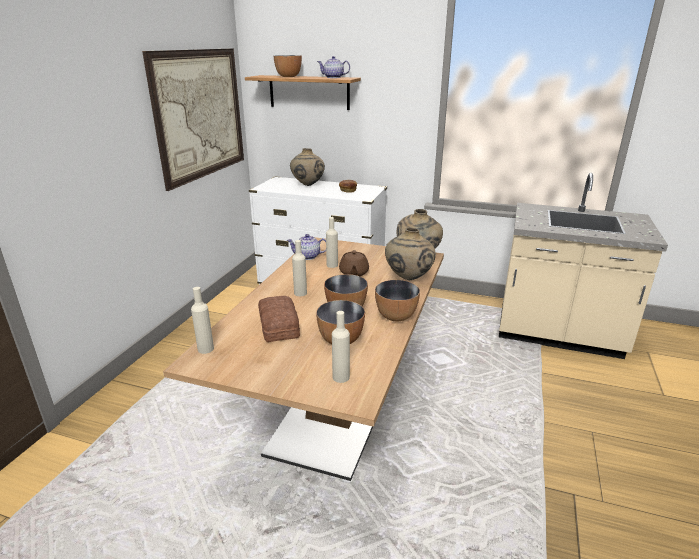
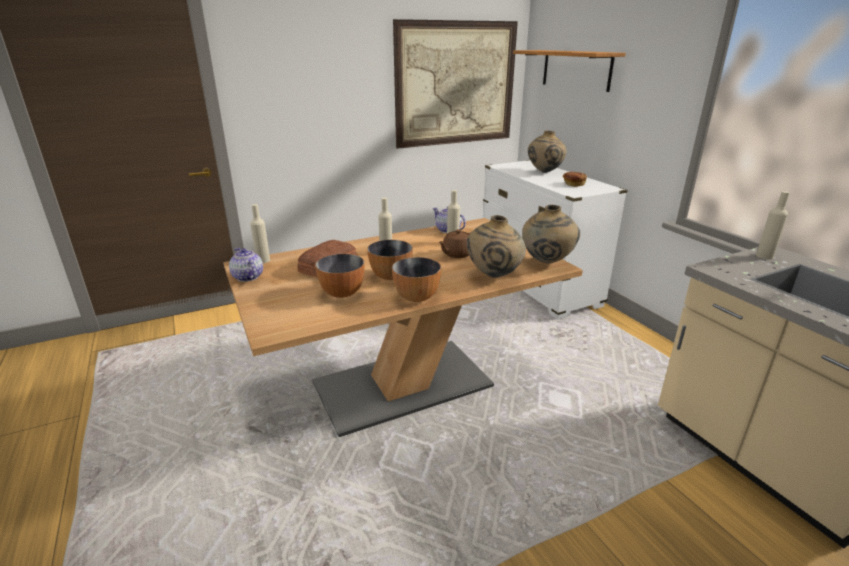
camera: 45 degrees right, 0 degrees up
(288, 76) = (552, 50): bowl -> none
(334, 77) = (592, 51): teapot -> teapot (247, 277)
(341, 377) = (291, 314): beige bottle -> beige bottle (764, 256)

